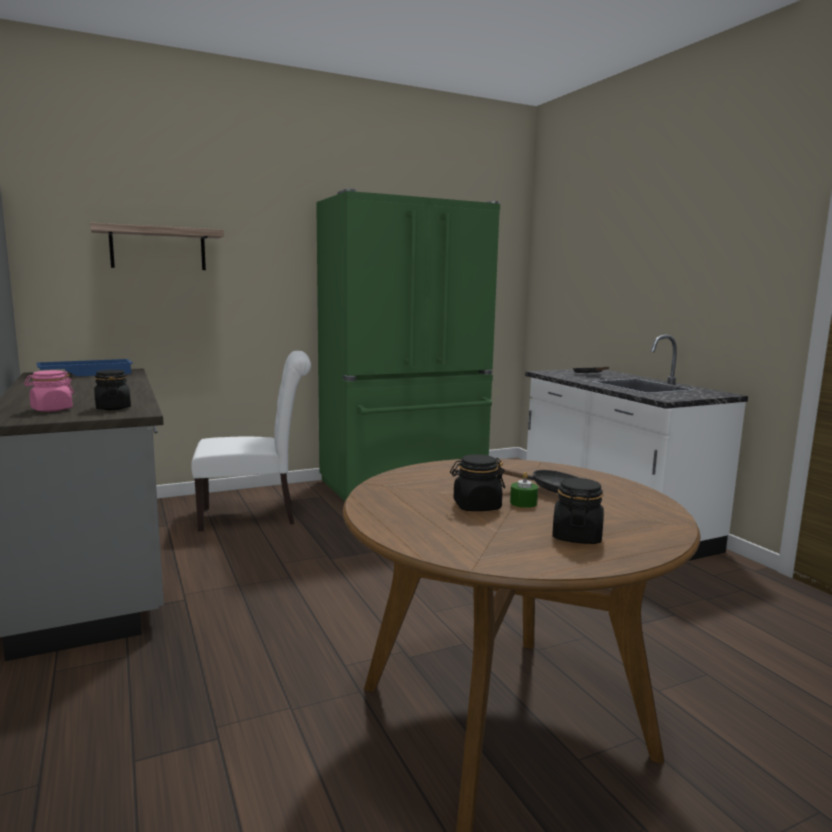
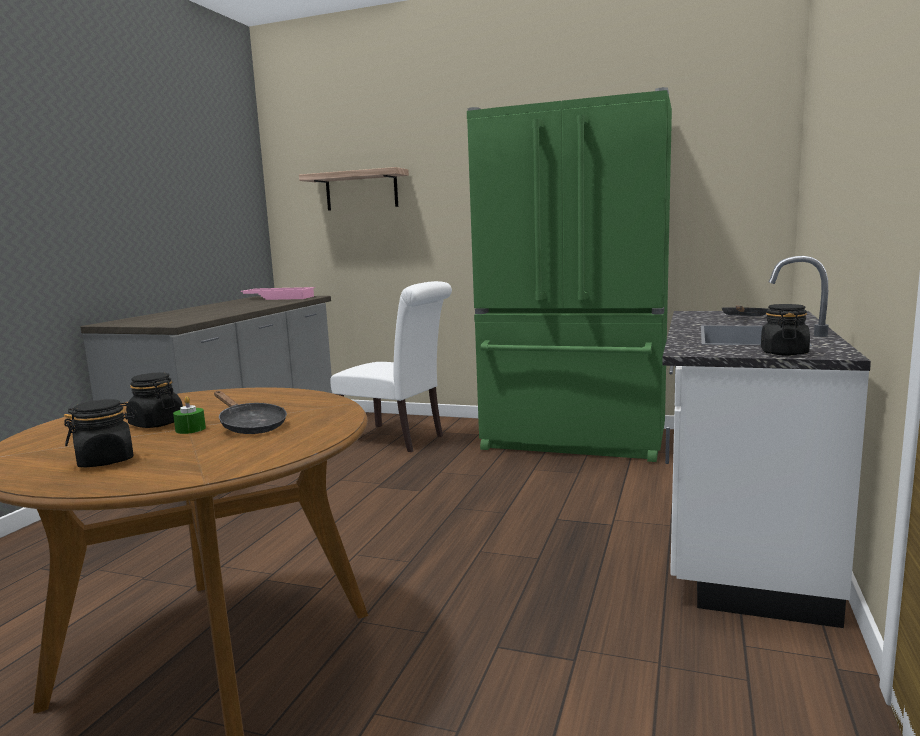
camera: 45 degrees right, 0 degrees up
(51, 409) = (151, 319): pink jar -> none
(87, 373) = (280, 298): blue tray -> pink tray
(113, 408) = (179, 320): black jar -> black jar (783, 353)

